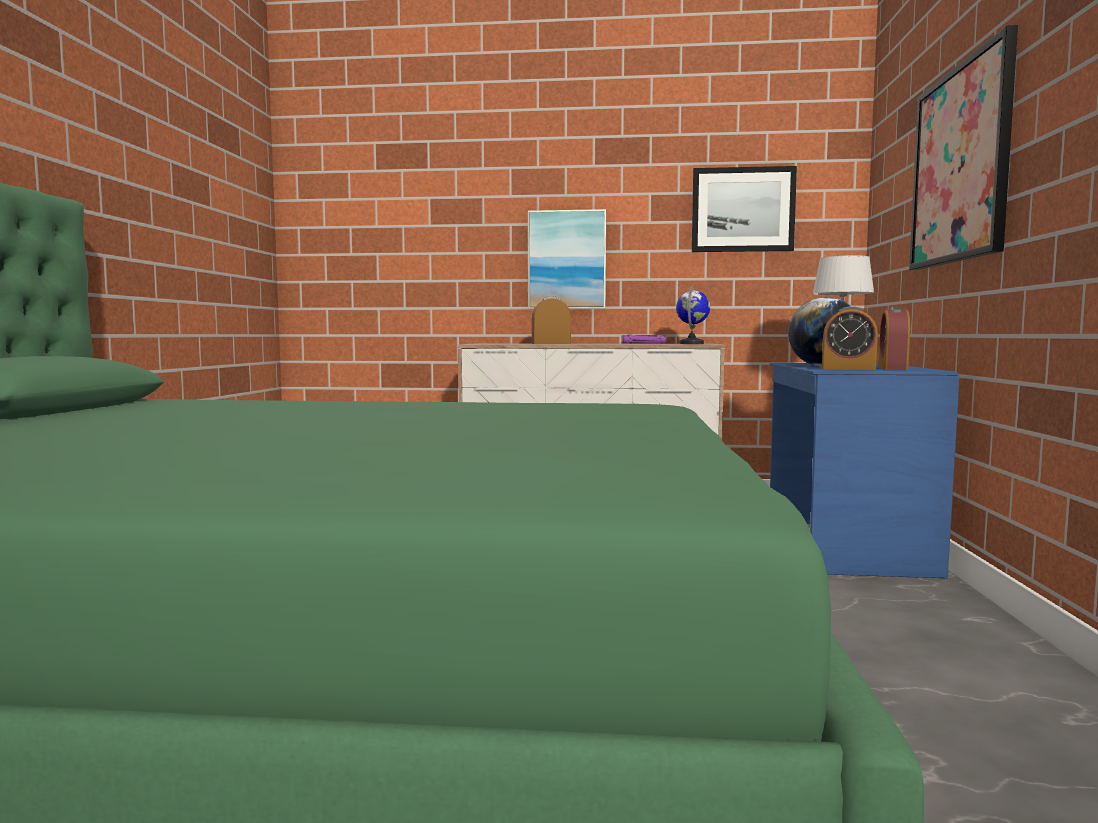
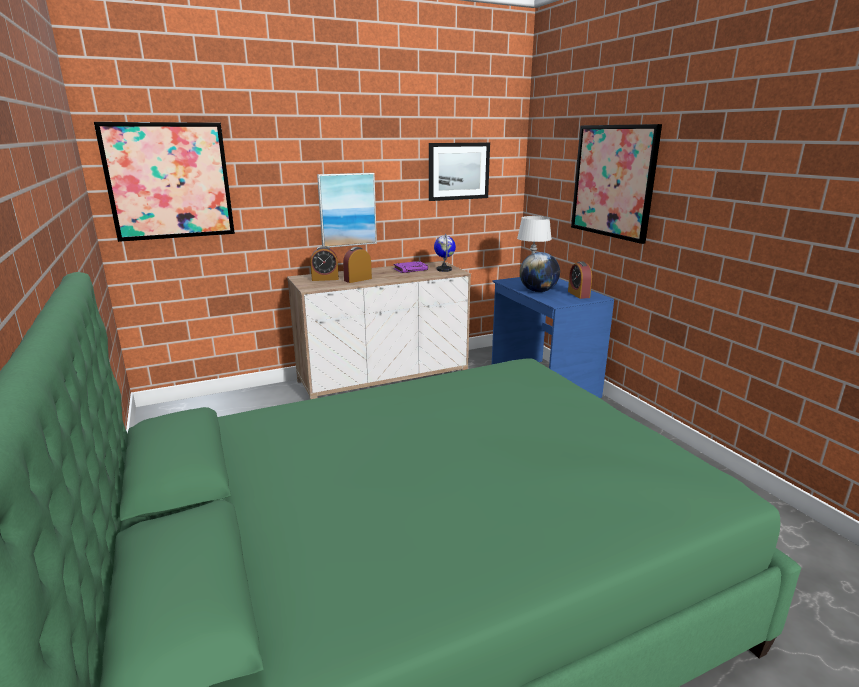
camera: 30 degrees left, 15 degrees up
(355, 217) = (169, 181): none -> picture
(848, 369) = (562, 299): alarm clock -> alarm clock (325, 279)

